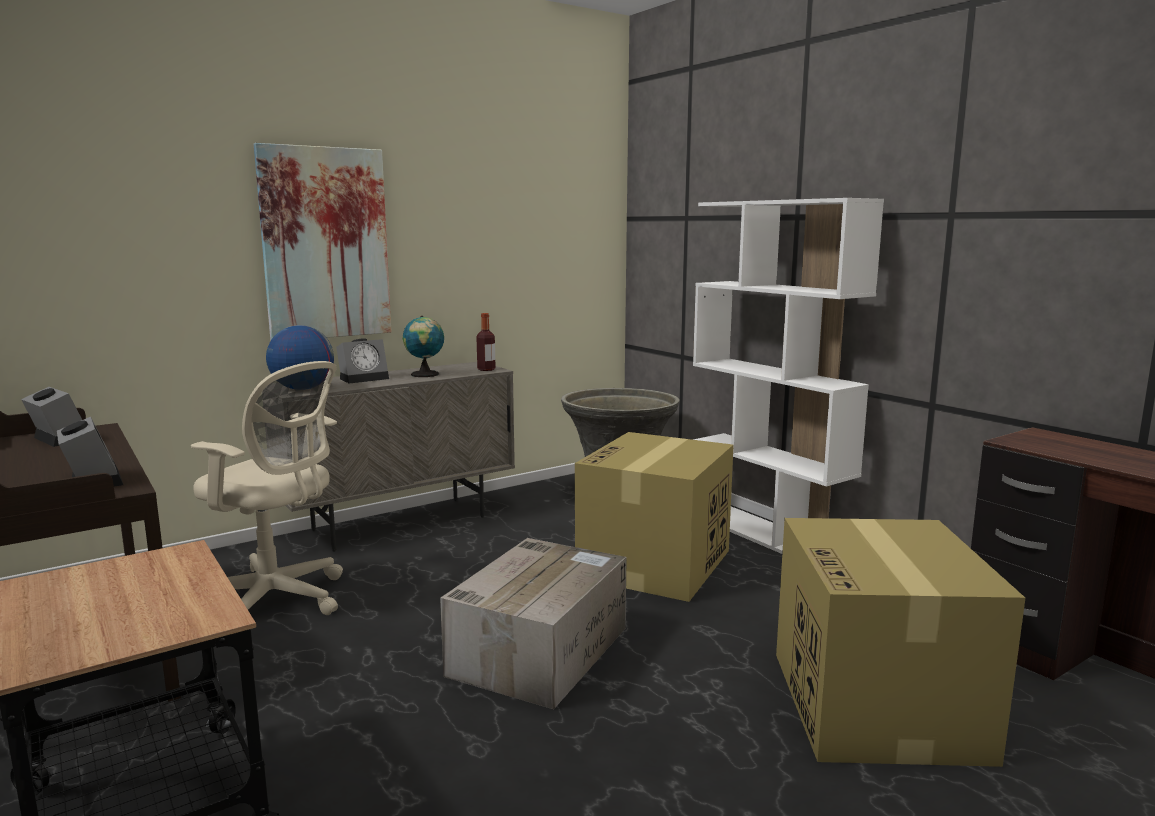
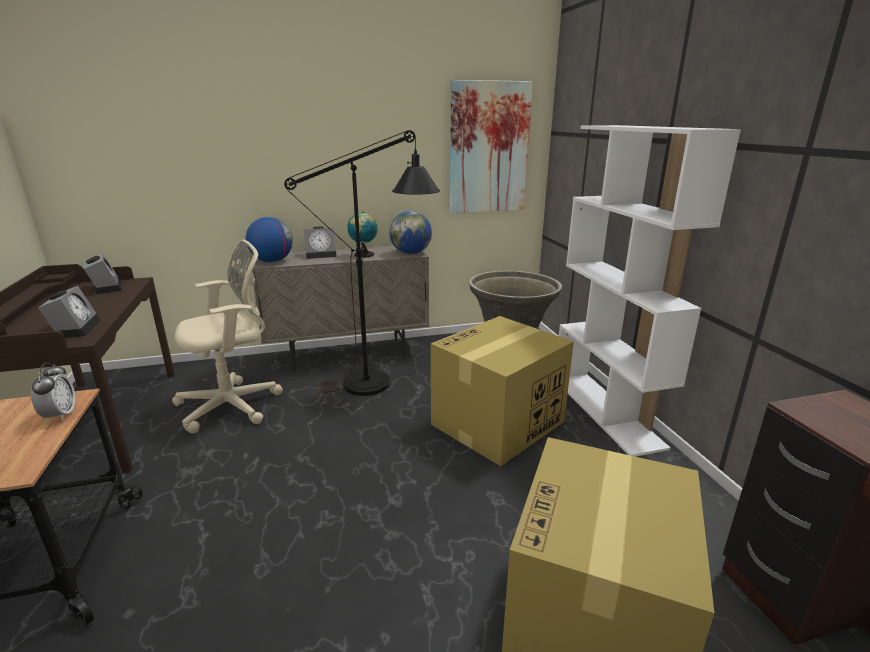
camera: 20 degrees right, 10 degrees up
(190, 568) = (60, 415): none -> alarm clock
(276, 600) = (234, 405): beige office chair -> beige office chair turned 75 degrees counterclockwise
(325, 244) = (297, 155): picture -> picture (489, 148)
(472, 546) = (380, 382): none -> black floor lamp
(486, 369) = (411, 253): bottle -> globe
(540, 649) = (363, 487): cardboard box -> none

